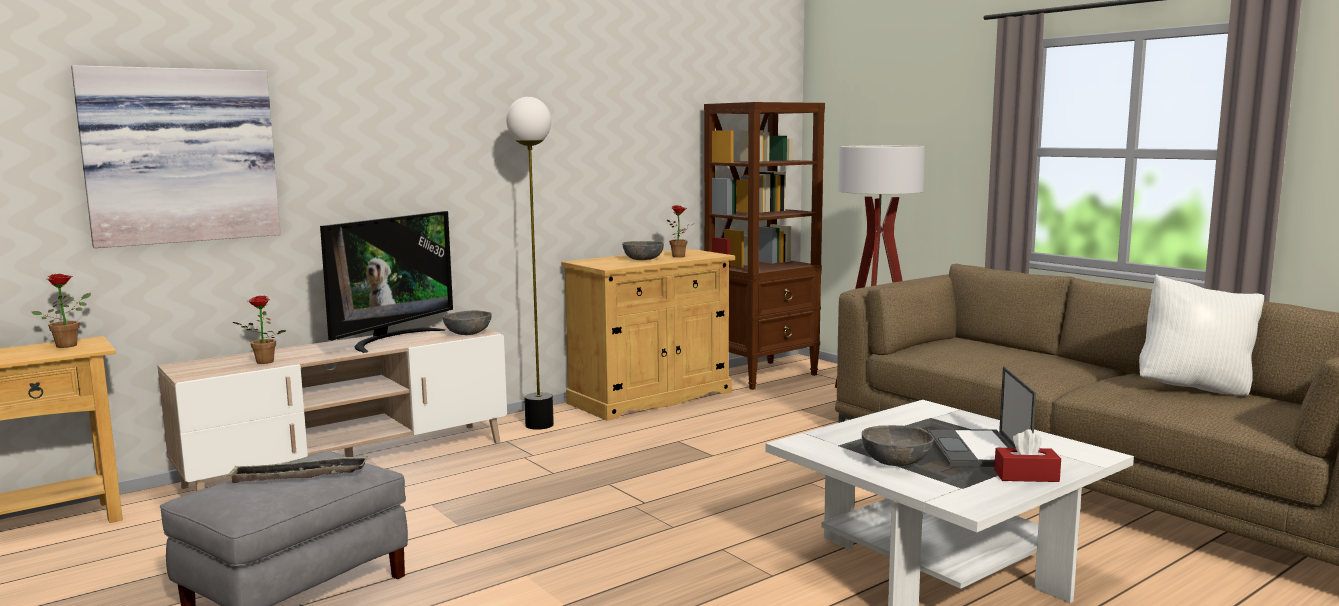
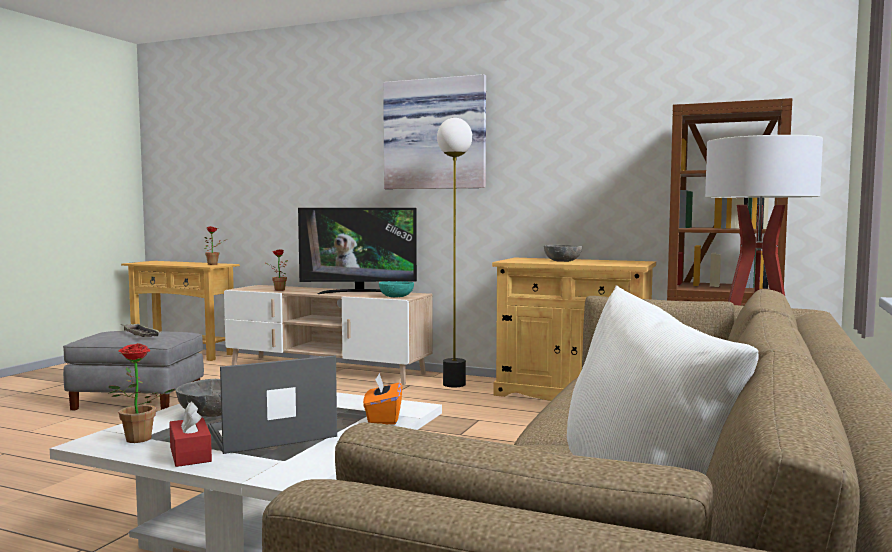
camera: 60 degrees right, 5 degrees down
(180, 155) = (278, 167): picture -> picture (436, 134)
(468, 333) = (396, 297): grey bowl -> turquoise bowl
(681, 256) = (601, 263): potted plant -> potted plant (137, 441)
(955, 417) = (383, 418): none -> orange tissue box

